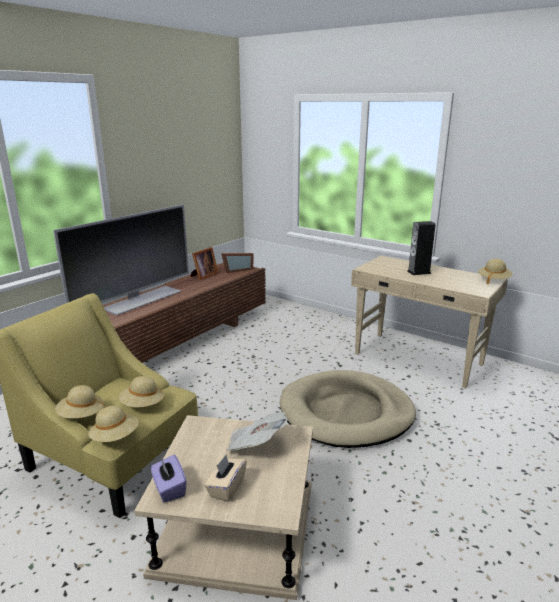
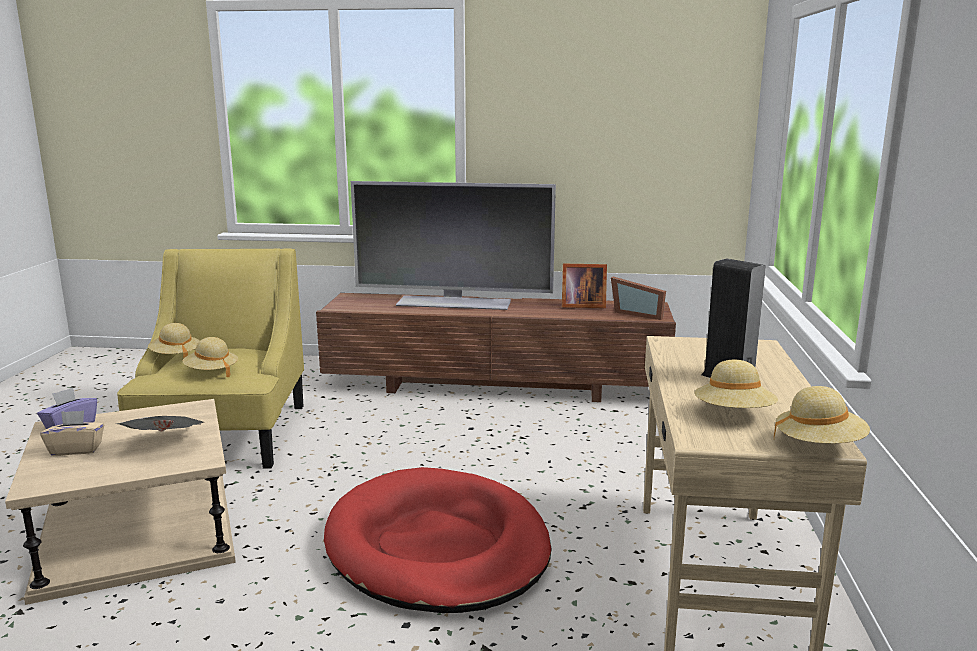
camera: 60 degrees right, 5 degrees down
(115, 437) = (146, 380): beige hat -> beige hat (734, 414)
(346, 413) = (437, 547): beige dog bed -> red dog bed

